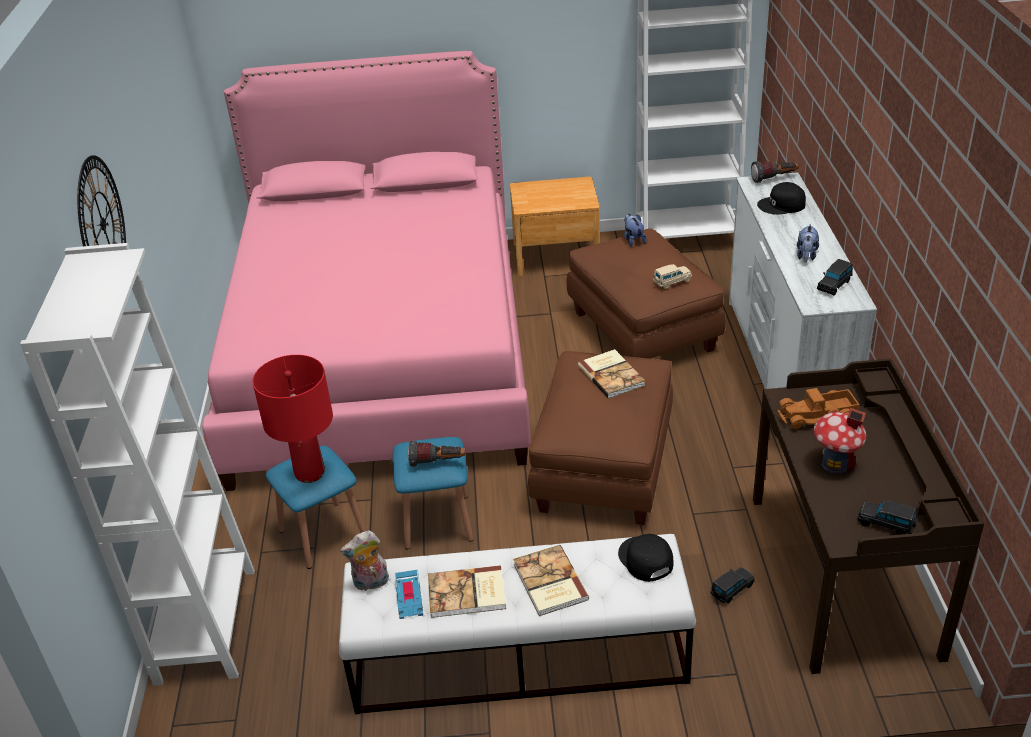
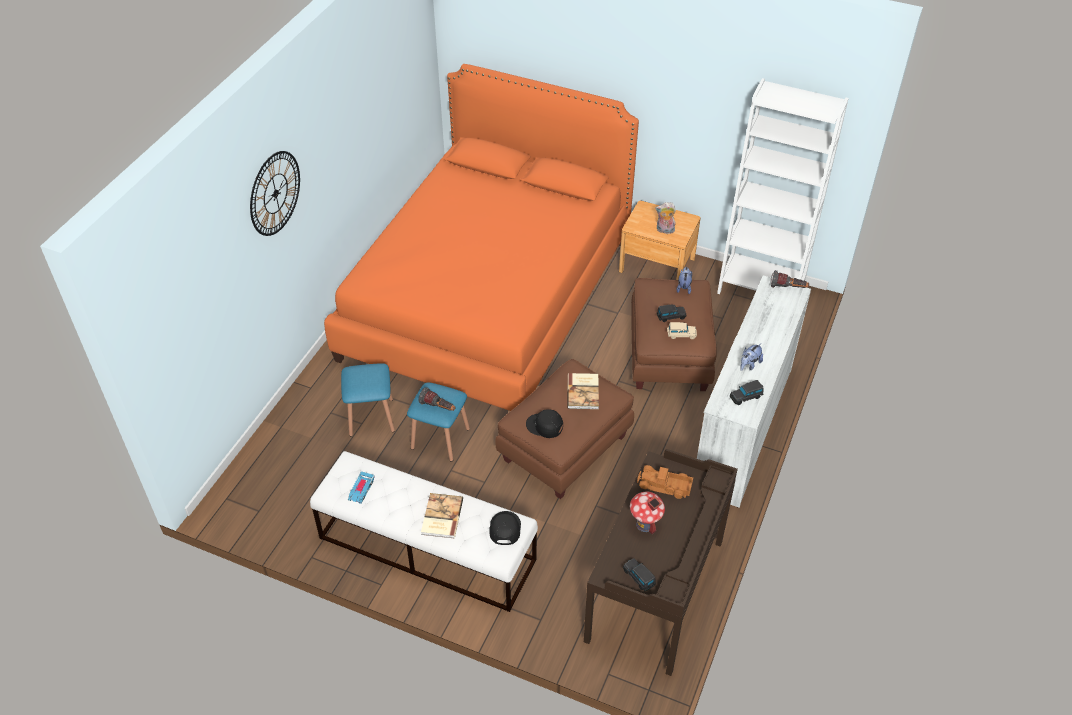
camera: 25 degrees right, 10 degrees up
(206, 625) = (275, 446): white bookcase -> none
(310, 474) = (363, 381): red table lamp -> none
(370, 583) = (347, 470): plush toy -> plush toy (664, 230)
(382, 352) = (488, 297): pink bed -> orange bed
(467, 594) = (393, 502): book -> none
(731, 590) = (579, 567): black toy car -> black toy car (670, 317)
(782, 205) = (772, 314): black cap -> black cap (544, 426)

